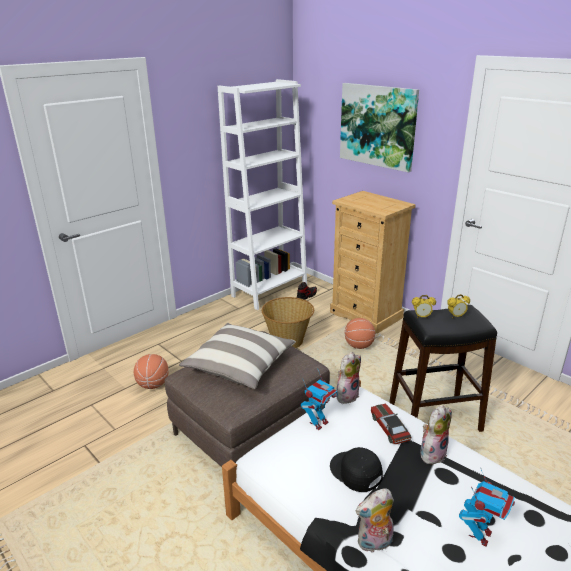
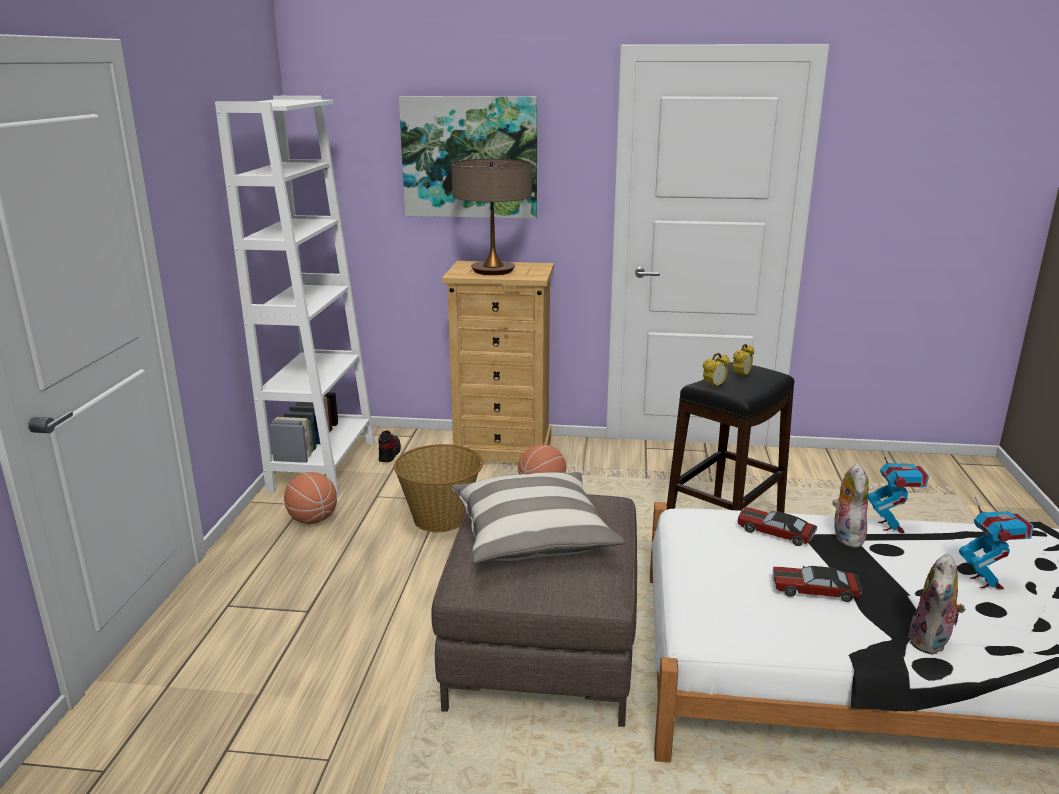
camera: 40 degrees left, 5 degrees down
(153, 385) = (305, 665): basketball -> basketball (313, 520)
(318, 423) = (701, 563): toy robot -> toy robot (891, 526)
(347, 395) = (682, 521): plush toy -> none
(355, 472) = (814, 590): black cap -> toy car
(368, 202) = (493, 271): none -> table lamp

